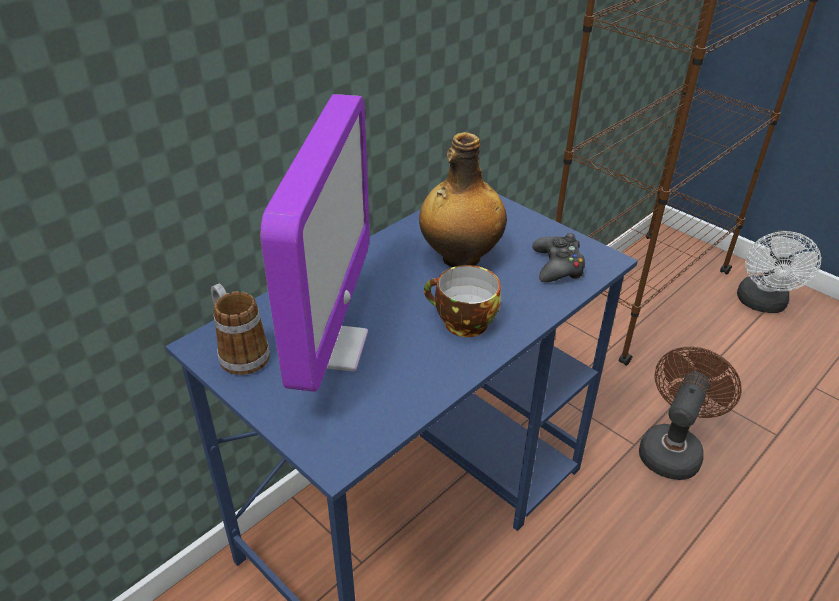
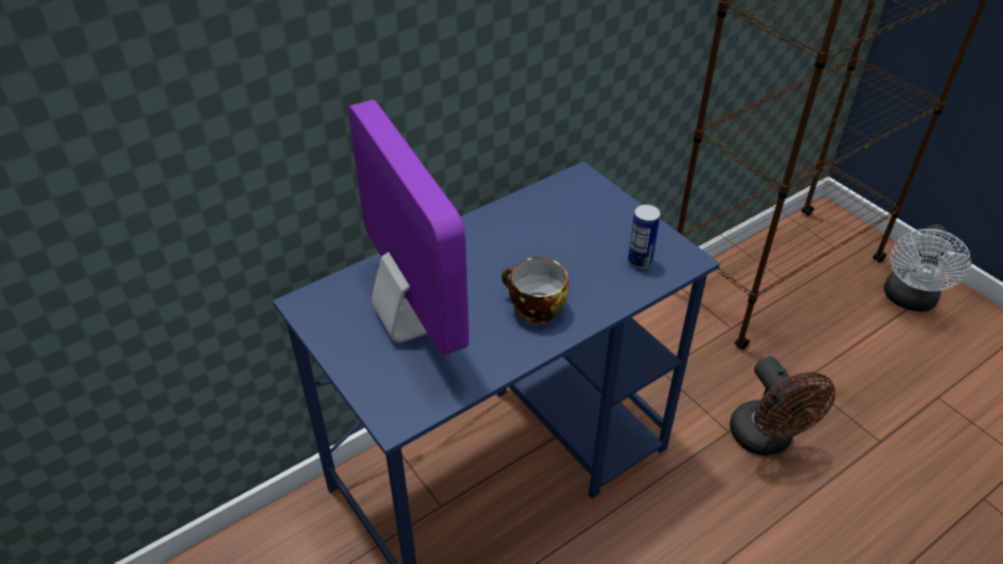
camera: 10 degrees right, 5 degrees up
(239, 352) = (333, 314): mug -> none
(329, 347) = (410, 319): monitor -> monitor turned 45 degrees counterclockwise
(459, 258) = (549, 243): bottle -> none
(558, 266) = (639, 262): black game controller -> can
(672, 448) = (766, 440): brown fan -> brown fan turned 120 degrees clockwise

